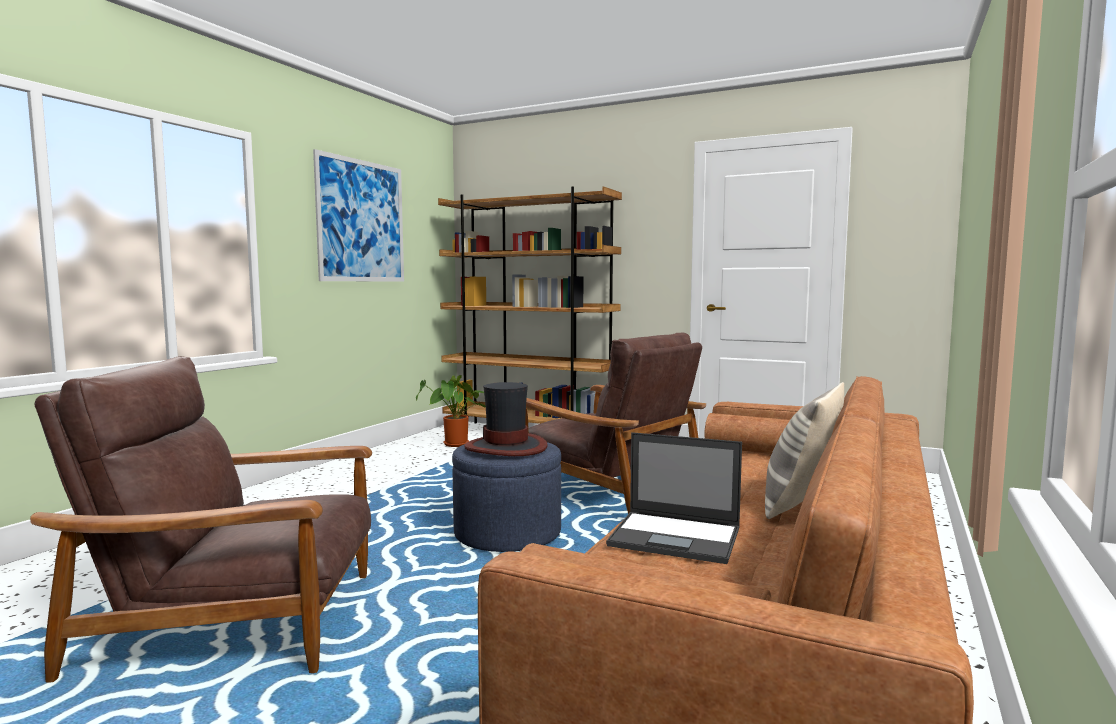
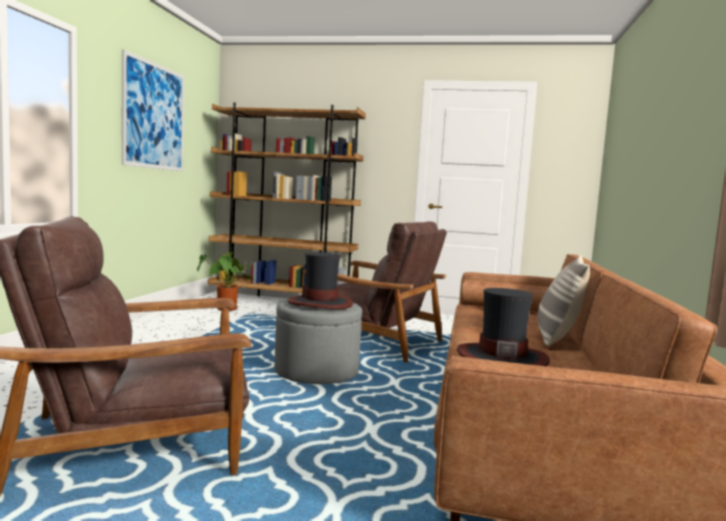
camera: 15 degrees left, 0 degrees up
(507, 533) = (316, 372): blue ottoman -> grey ottoman
(677, 537) = (501, 358): laptop -> hat

